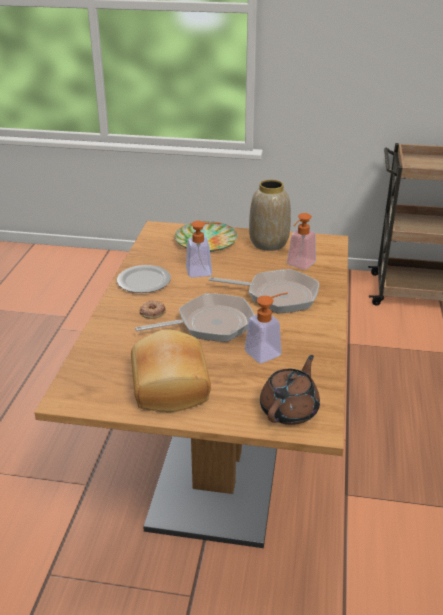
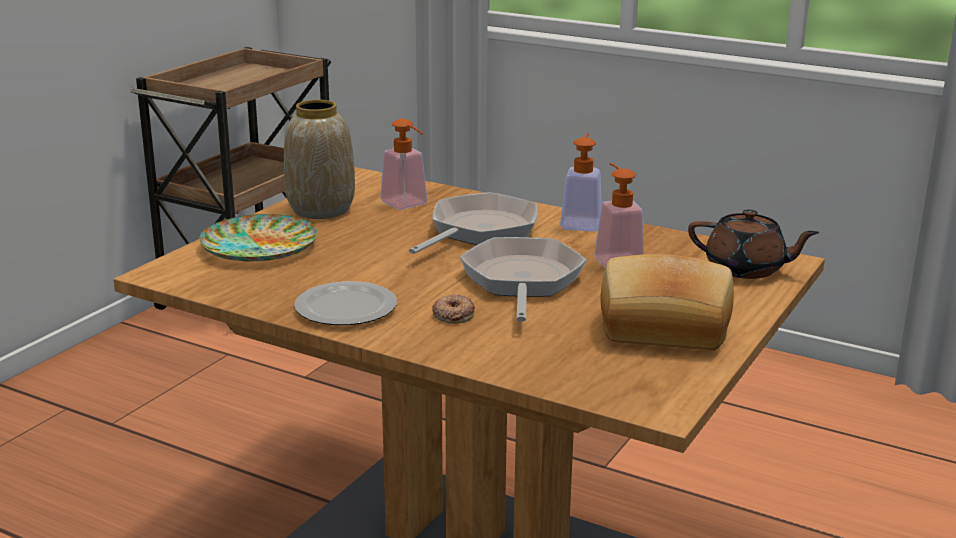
camera: 70 degrees left, 10 degrees down
(204, 271) = (360, 262): soap dispenser -> soap dispenser (581, 222)
(290, 409) = (746, 269): brown teapot -> brown teapot turned 150 degrees clockwise

